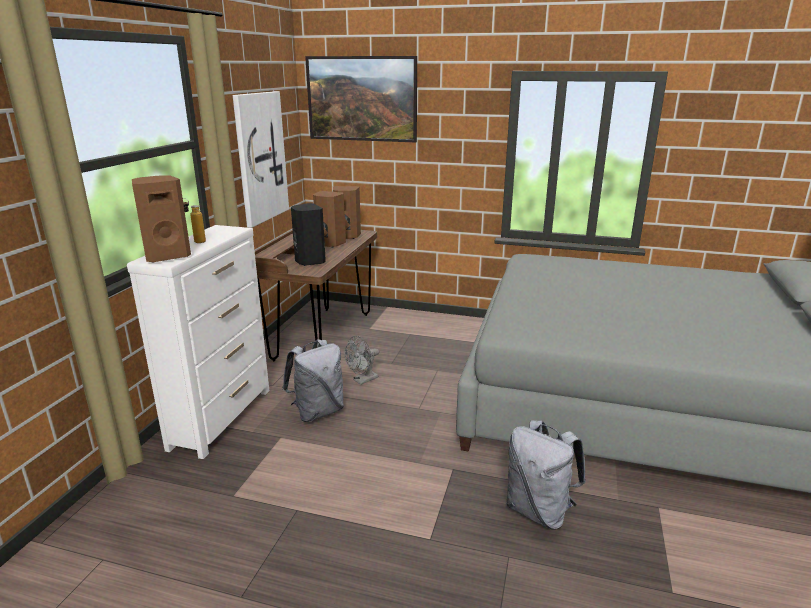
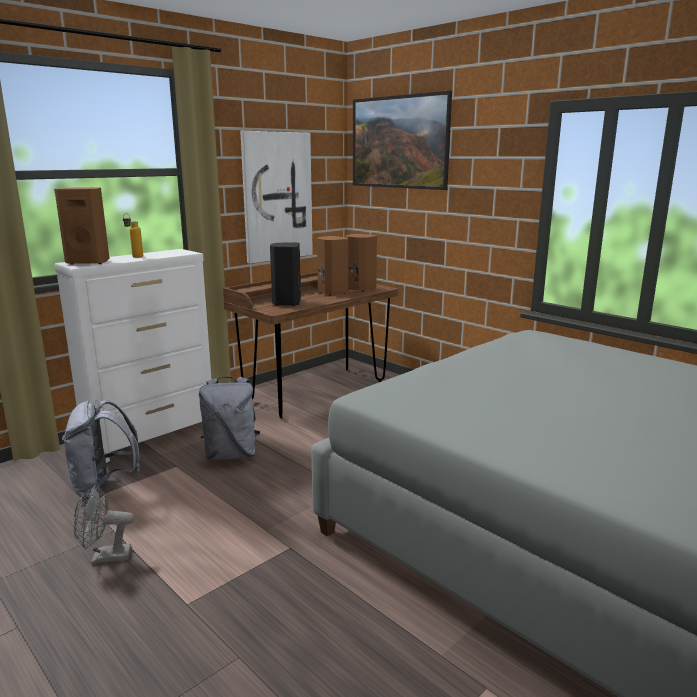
camera: 30 degrees right, 5 degrees down
(362, 380) = (304, 438): grey fan -> grey fan (104, 557)
(539, 511) = (329, 626): grey backpack -> grey backpack (105, 487)

